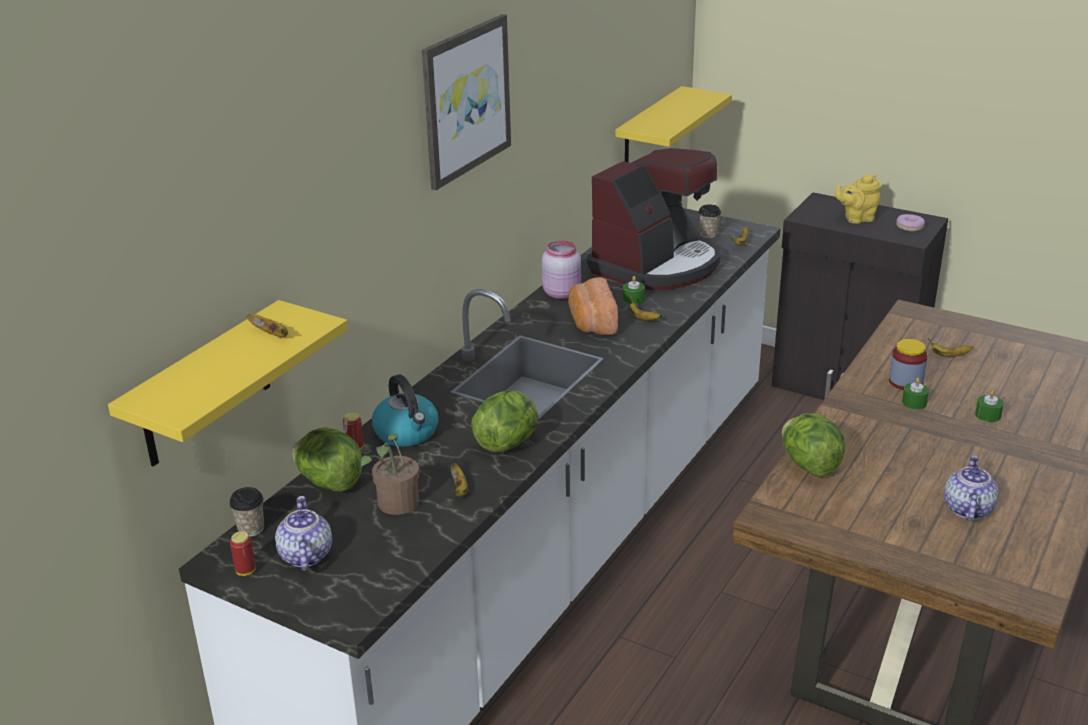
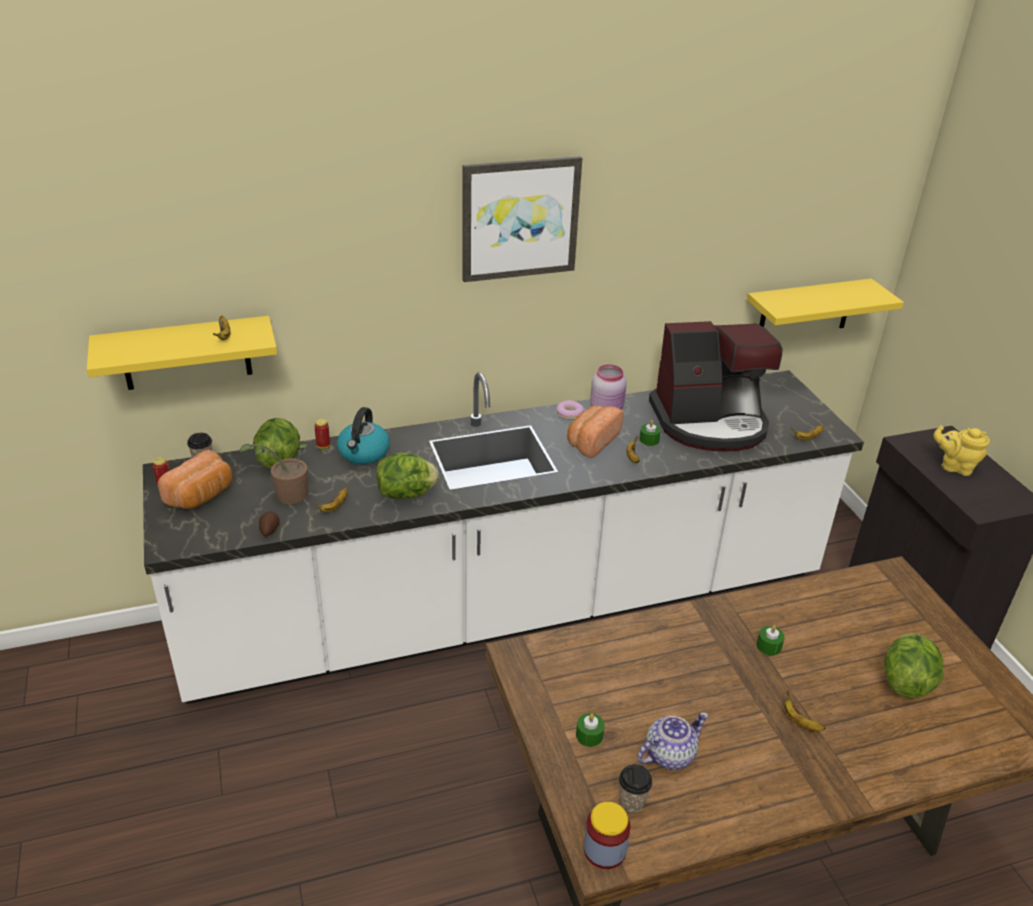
camera: 40 degrees right, 5 degrees up
(305, 556) = (202, 495): teapot -> bread
(431, 541) = (269, 529): none -> potato
(708, 234) = (791, 418): cup -> cup (632, 801)
(809, 465) = (603, 639): lettuce -> lettuce (905, 681)
(905, 382) = (789, 626): jar -> jar (604, 850)
(909, 227) = (996, 498): donut -> donut (569, 414)
(949, 355) = (868, 628): banana -> banana (799, 721)
(988, 415) = (817, 696): green candle -> green candle (589, 735)

